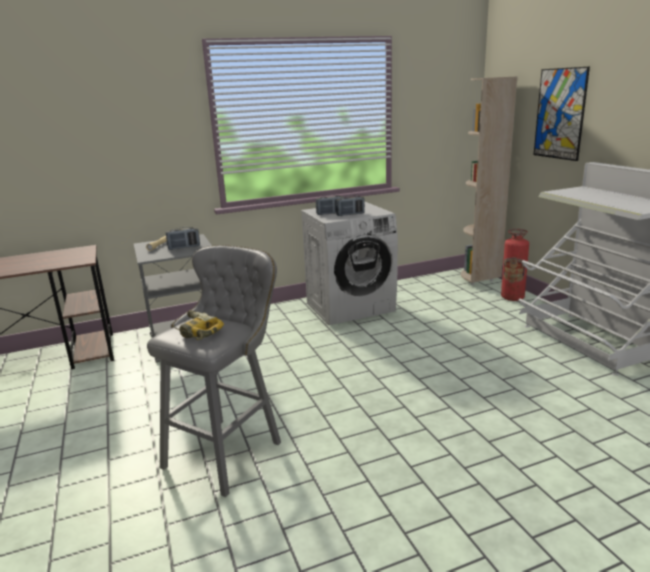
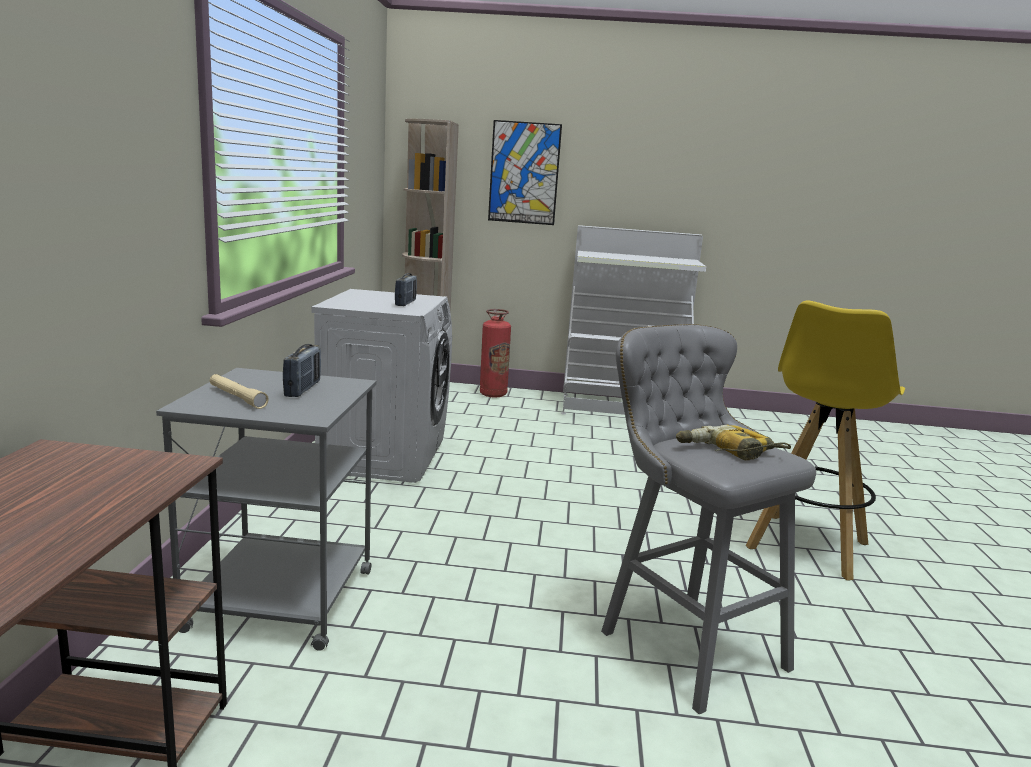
camera: 65 degrees left, 5 degrees down
(330, 213) = (376, 305): radio -> none
(426, 480) = (805, 546): none -> yellow stool

